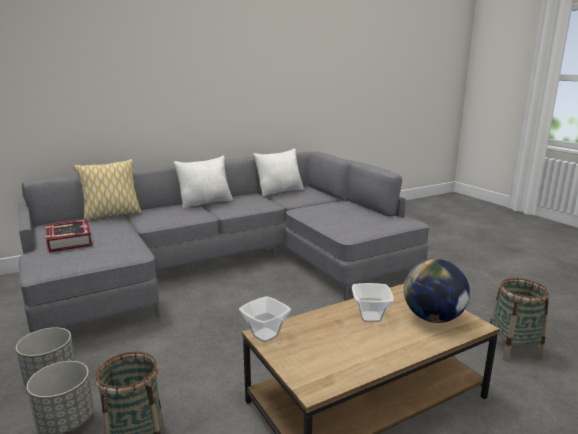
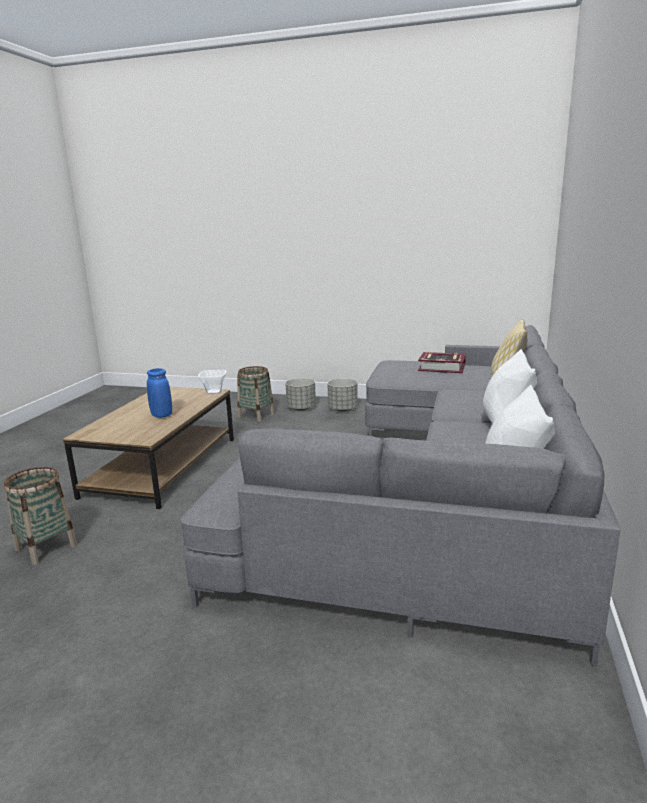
camera: 135 degrees right, 0 degrees up
(371, 317) = (162, 415): bowl -> blue vase
(433, 318) = (116, 428): globe -> none

